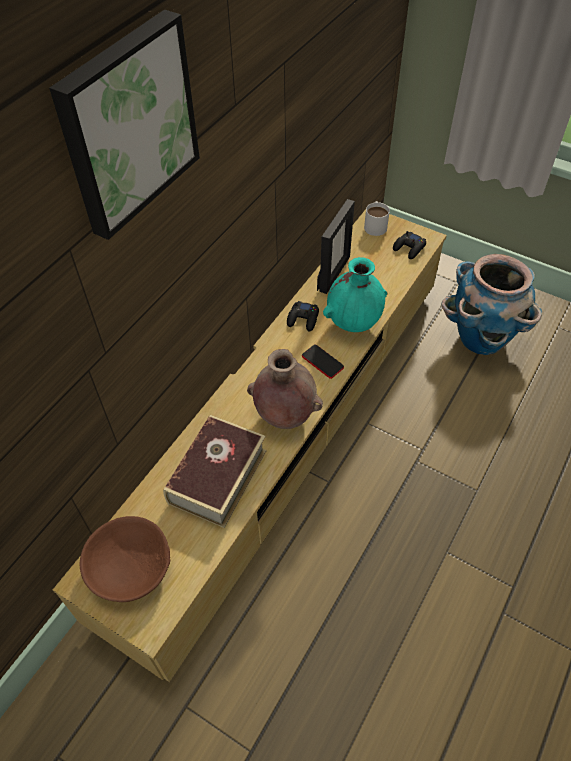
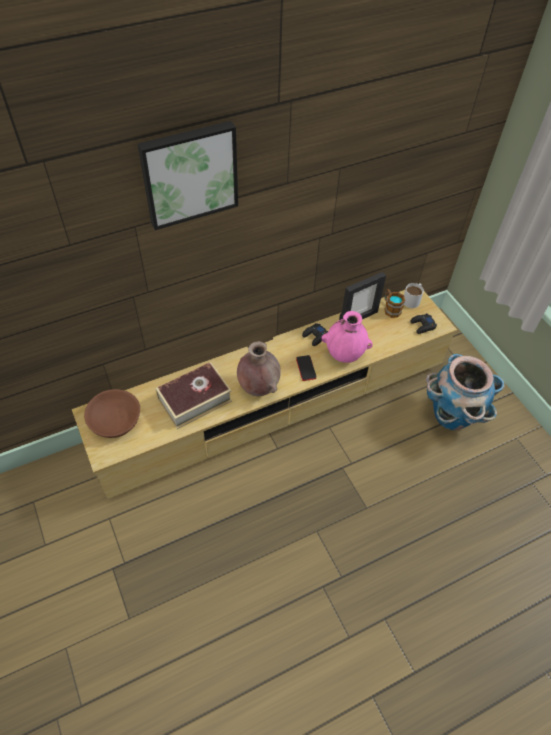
camera: 30 degrees right, 0 degrees up
(353, 324) = (344, 355): turquoise vase -> pink vase
(360, 246) = (390, 308): none -> mug

